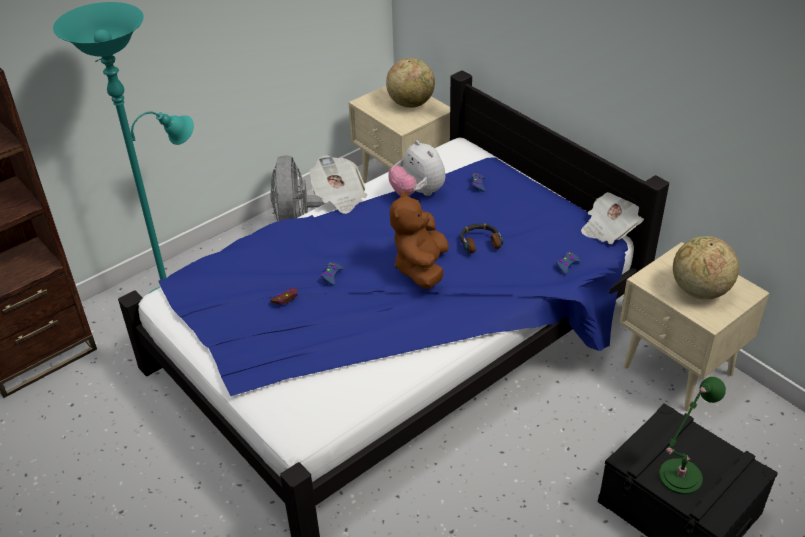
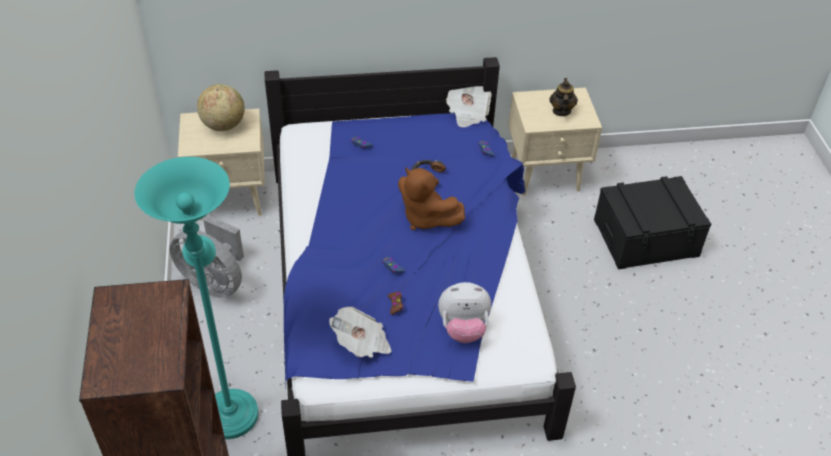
camera: 60 degrees left, 5 degrees up
(339, 196) = (297, 221): newspaper -> newspaper (362, 343)
(417, 193) = (337, 178): plush toy -> plush toy (463, 329)
(678, 479) = (660, 215): green table lamp -> none
(699, 290) = (561, 111): globe -> teapot

